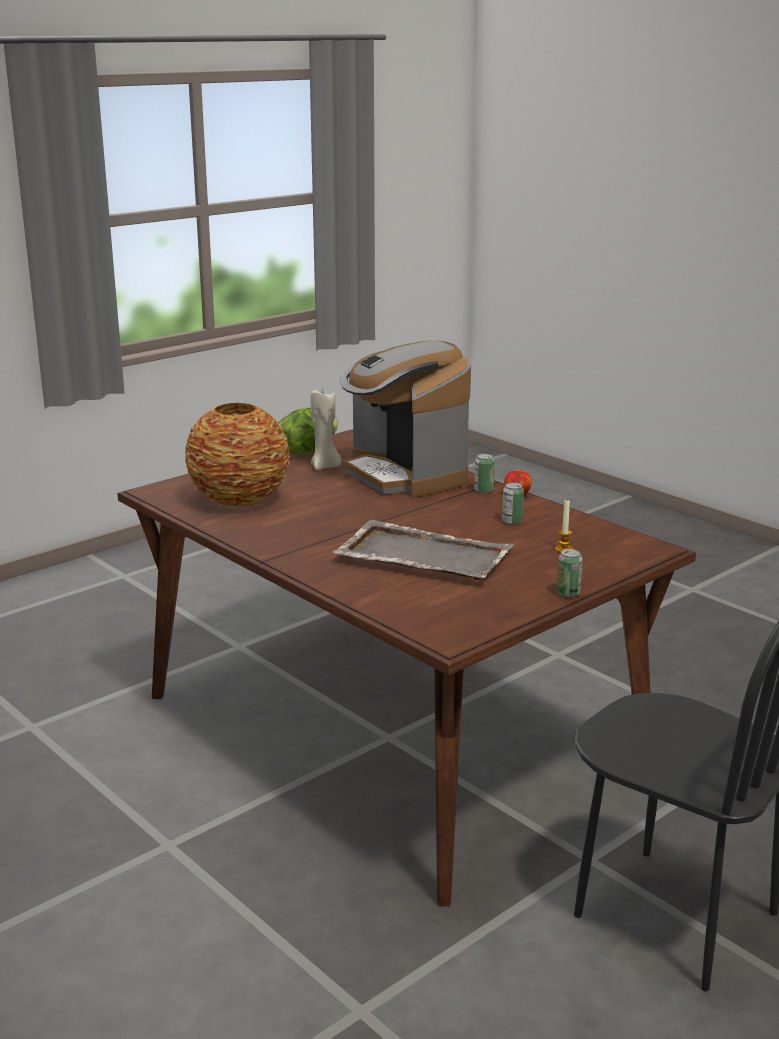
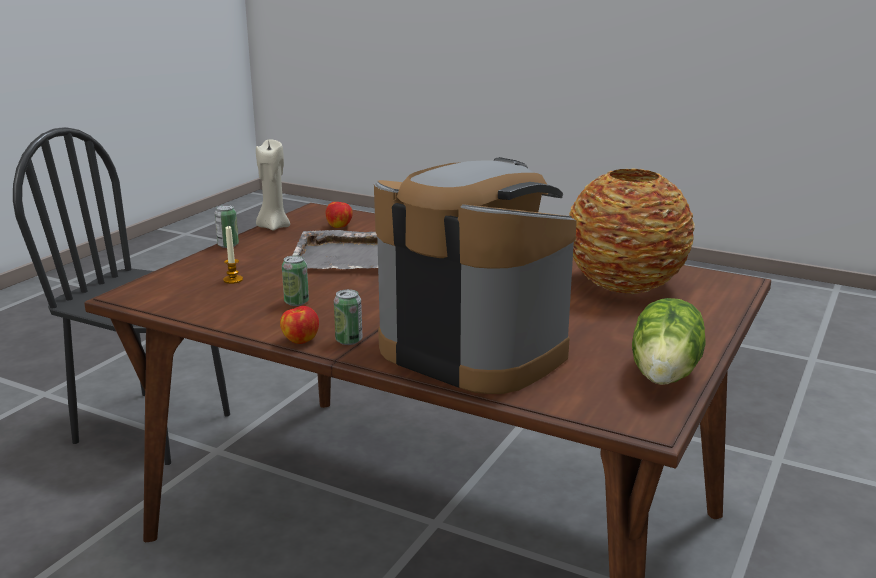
camera: 160 degrees right, 0 degrees up
(325, 466) = (597, 347): beige candle -> beige candle (273, 227)
(434, 603) = (339, 226): none -> apple

